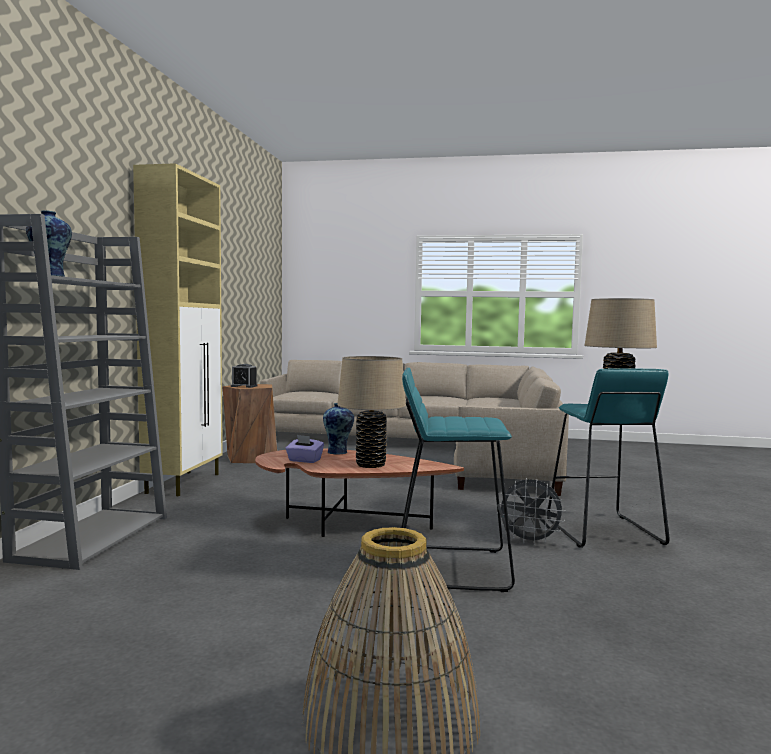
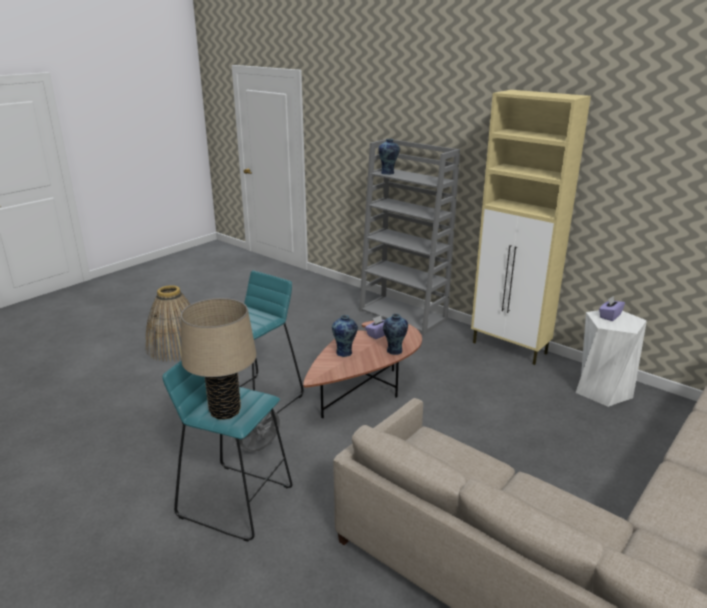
camera: 120 degrees right, 20 degrees up
(244, 386) = (609, 316): alarm clock -> purple tissue box
(251, 458) = (602, 390): brown stool -> white stool
(370, 465) = (345, 352): beige table lamp -> vase

